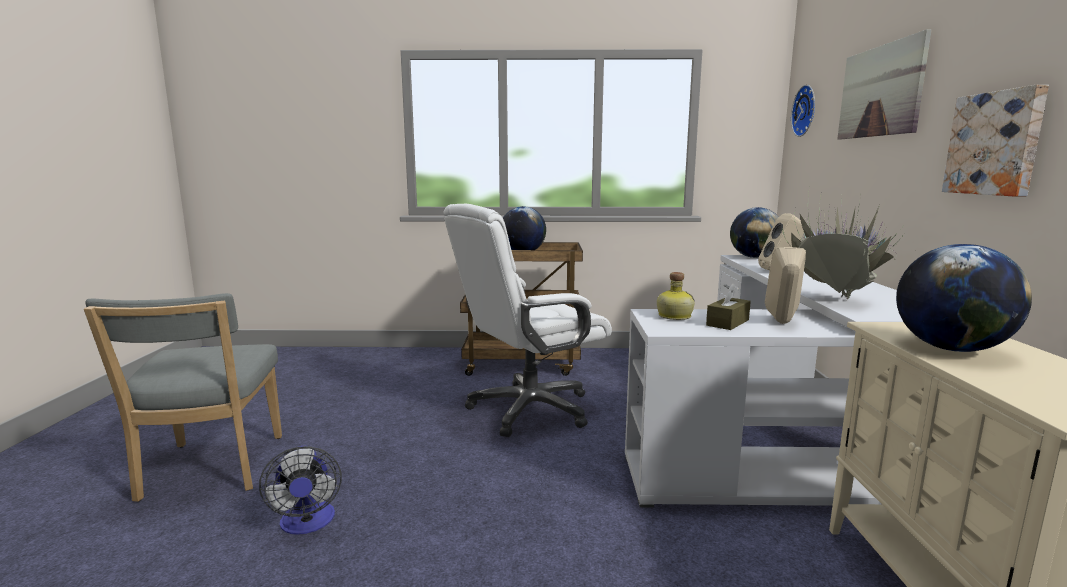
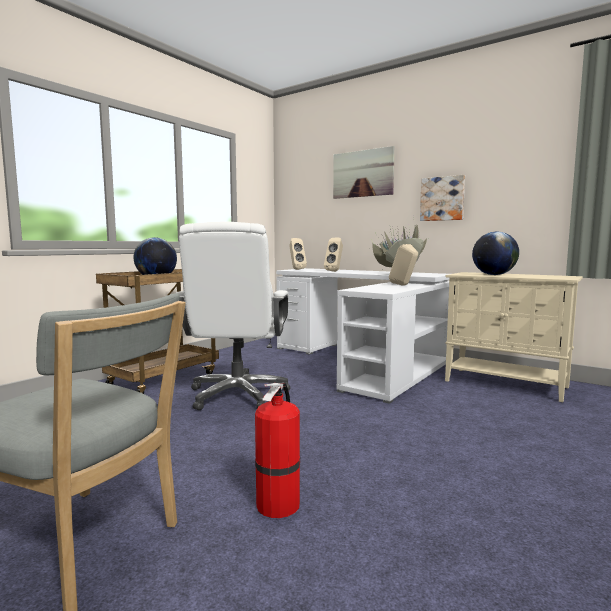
camera: 55 degrees left, 5 degrees down
(307, 523) = (279, 503): fan -> fire extinguisher
(673, 316) = (366, 289): bottle -> none
(727, 323) = (391, 287): brown tissue box -> none
(754, 257) = (296, 269): globe -> beige speaker
(806, 111) = (297, 182): wall clock -> none

